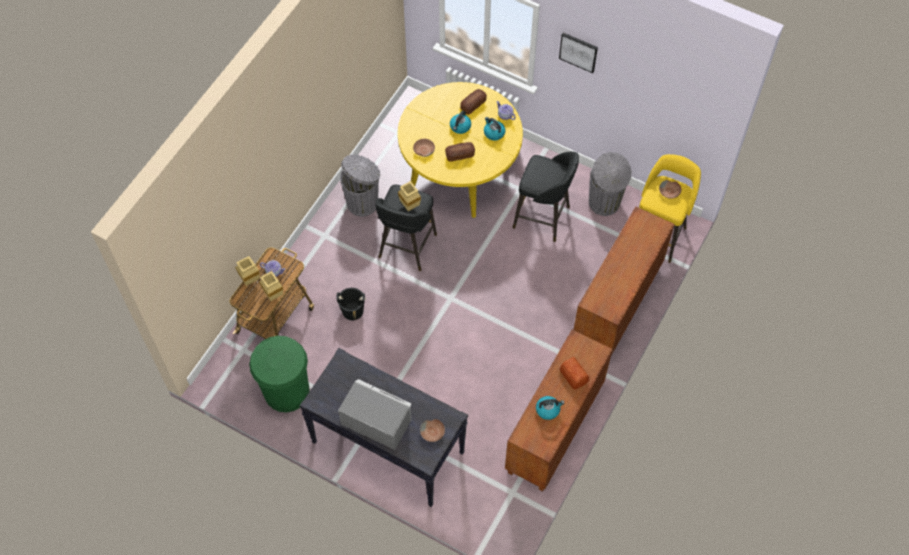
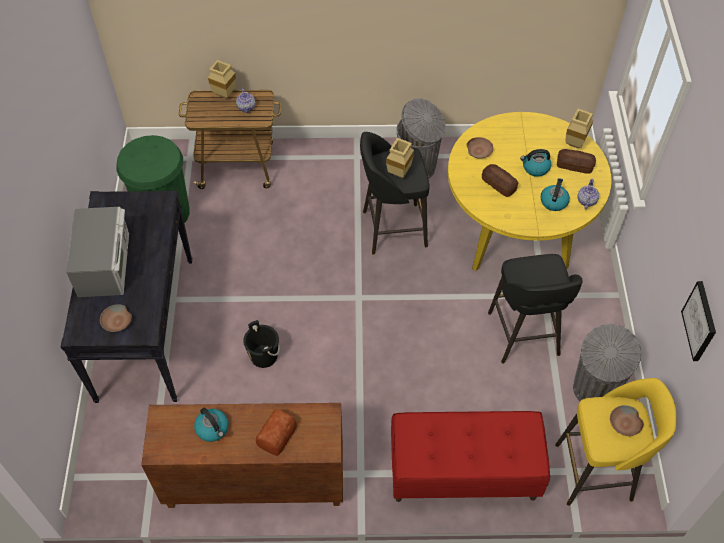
camera: 60 degrees right, 5 degrees down
(274, 295) = (219, 120): beige vase -> beige vase (575, 145)
(352, 311) = (286, 221): black bucket -> black bucket (263, 356)
(578, 51) = (685, 176): picture -> picture (700, 321)
(617, 306) = (463, 472): brown cabinet -> red bench

